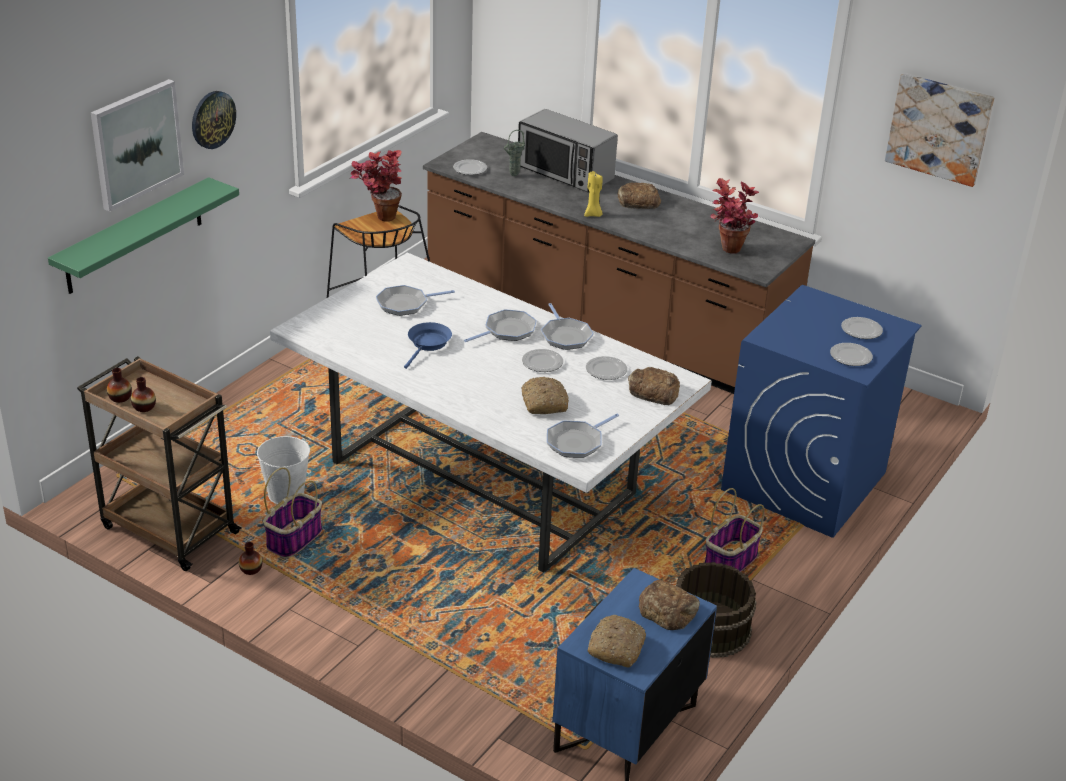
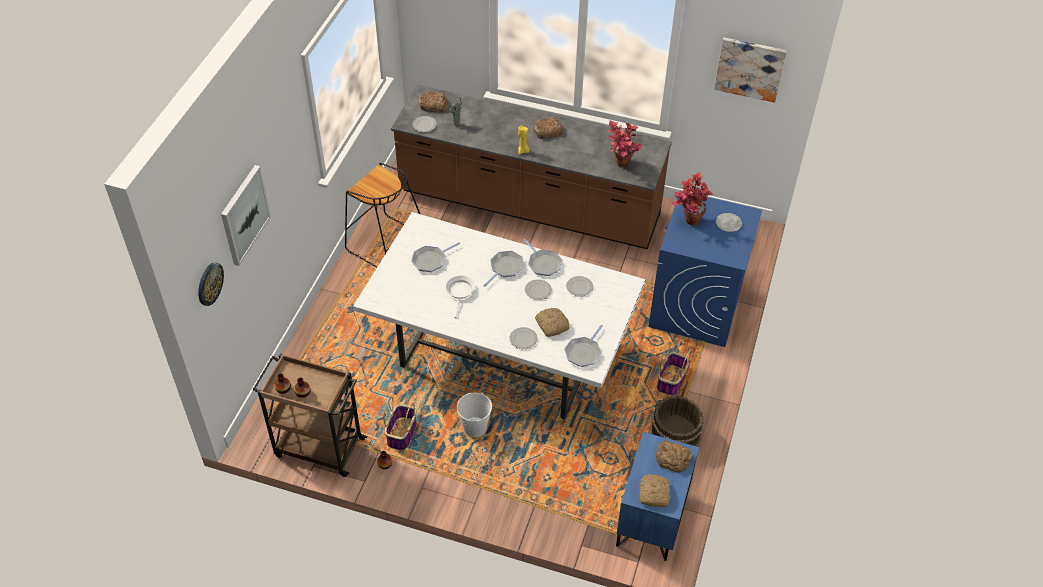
camera: 15 degrees left, 15 degrees up
(134, 236) = (250, 268): green shelf -> none
(212, 119) = (278, 171): wall clock -> wall clock (209, 283)
(286, 495) = (381, 400): white bucket -> white bucket (474, 428)
(379, 217) = (374, 177): potted plant -> potted plant (687, 221)
(428, 344) = (460, 292): blue frying pan -> white frying pan
(565, 173) = (489, 114): microwave -> none
(653, 391) = (614, 298): bread -> bread (433, 105)
(851, 356) = (729, 248): plate -> plate (523, 339)

